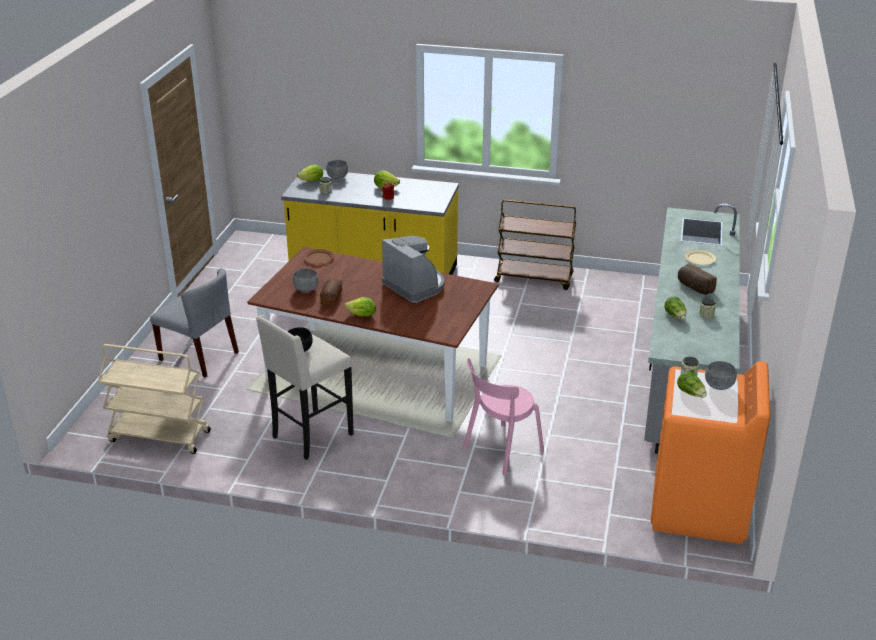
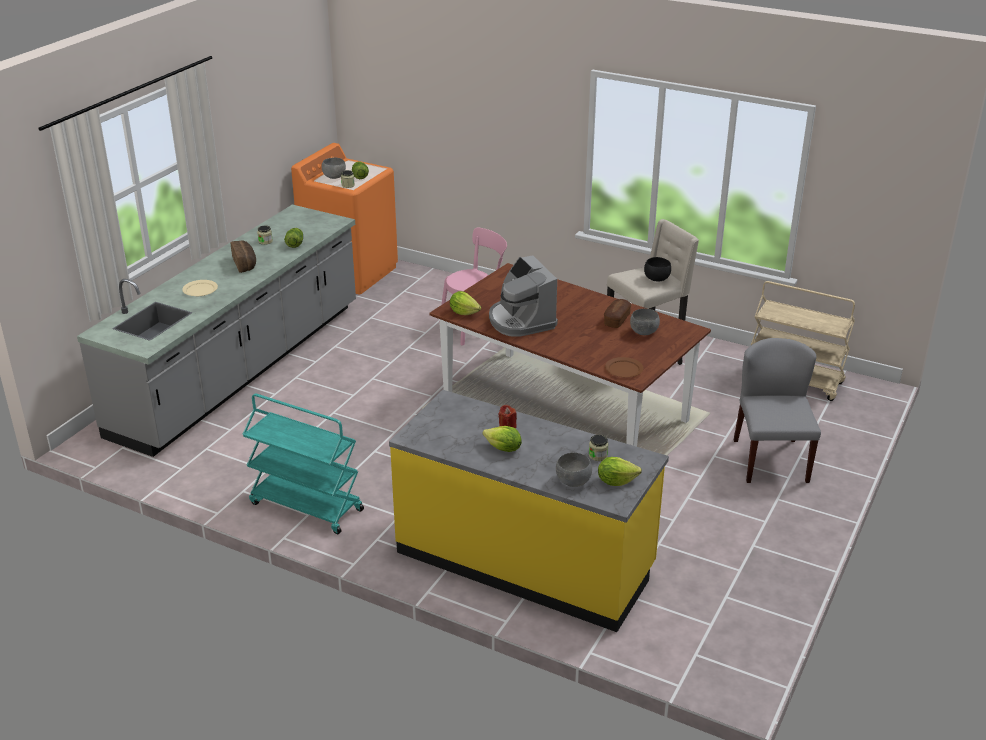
camera: 165 degrees left, 0 degrees up
(199, 356) = (770, 460): grey chair -> grey chair turned 45 degrees clockwise
(362, 315) = (588, 298): lettuce -> lettuce (464, 312)
(534, 278) = (305, 507): brown cart -> turquoise cart

